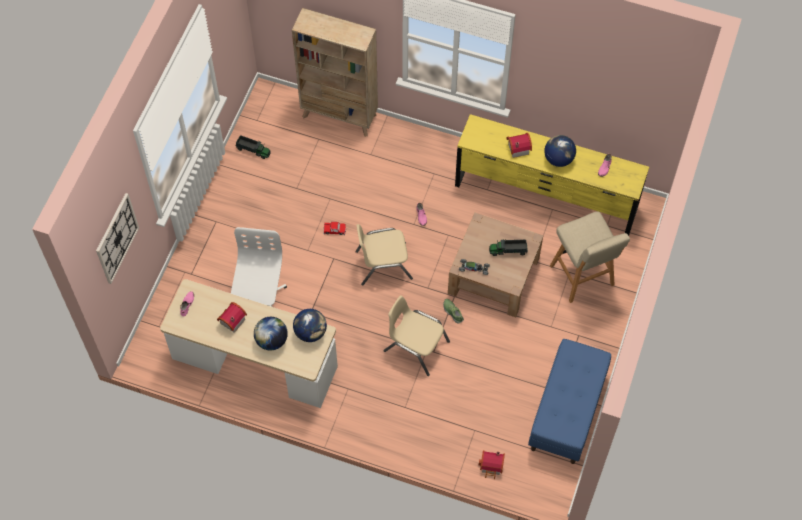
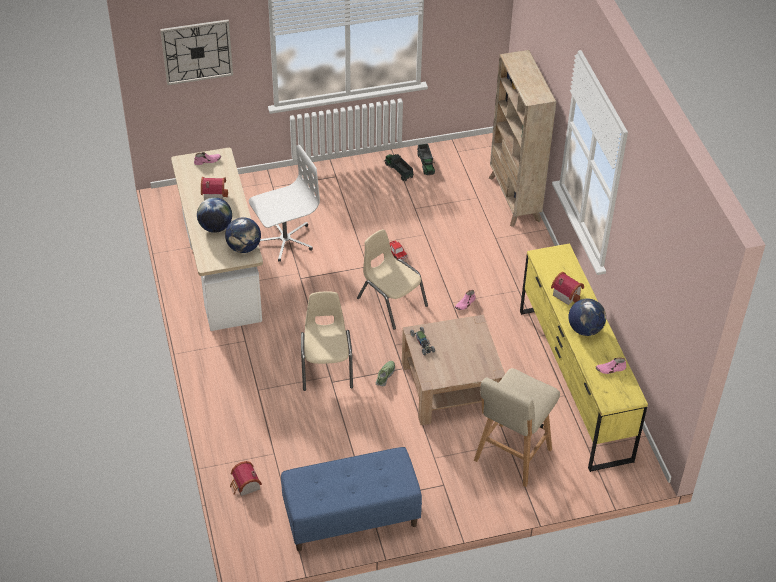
camera: 55 degrees right, 15 degrees down
(508, 251) = (464, 359): toy truck -> toy truck (398, 170)

